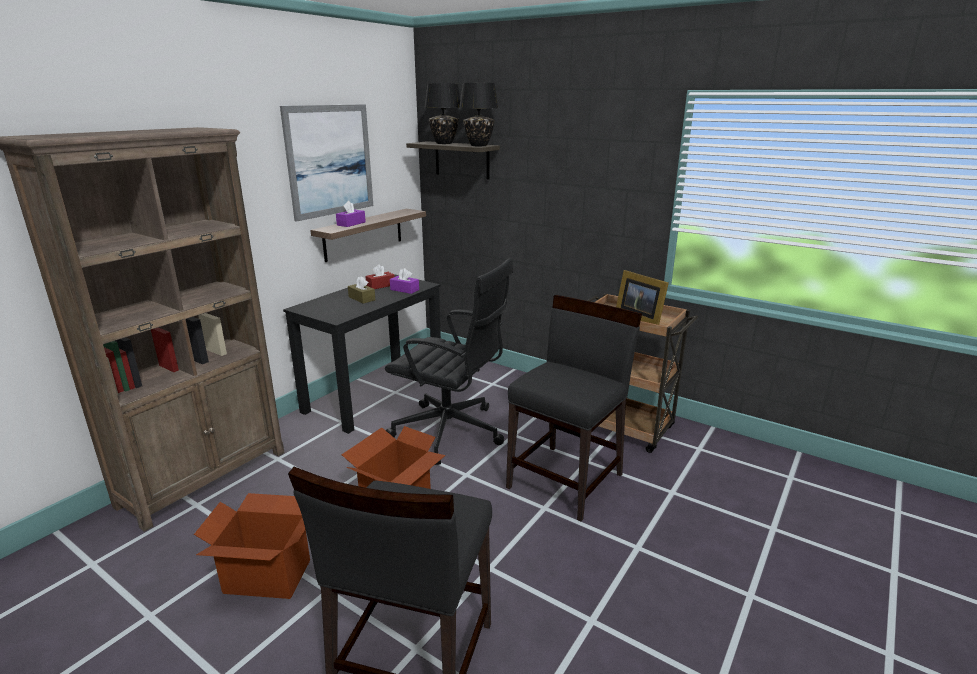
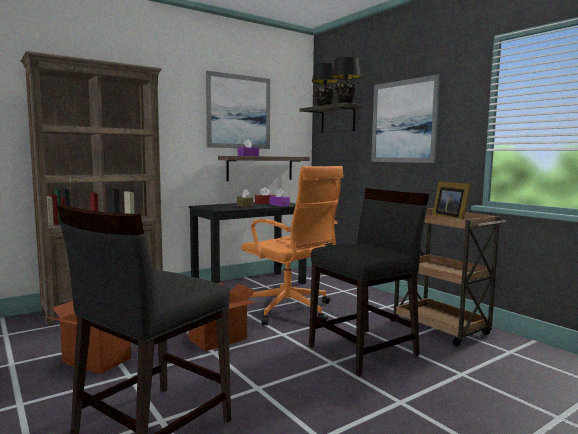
camera: 20 degrees right, 15 degrees down
(451, 432) = (289, 311): black office chair -> orange office chair
(562, 178) = (403, 121): none -> picture

